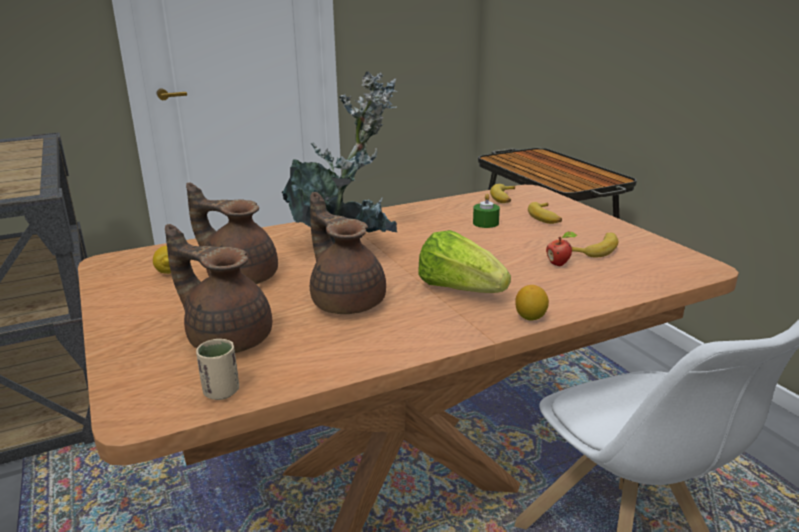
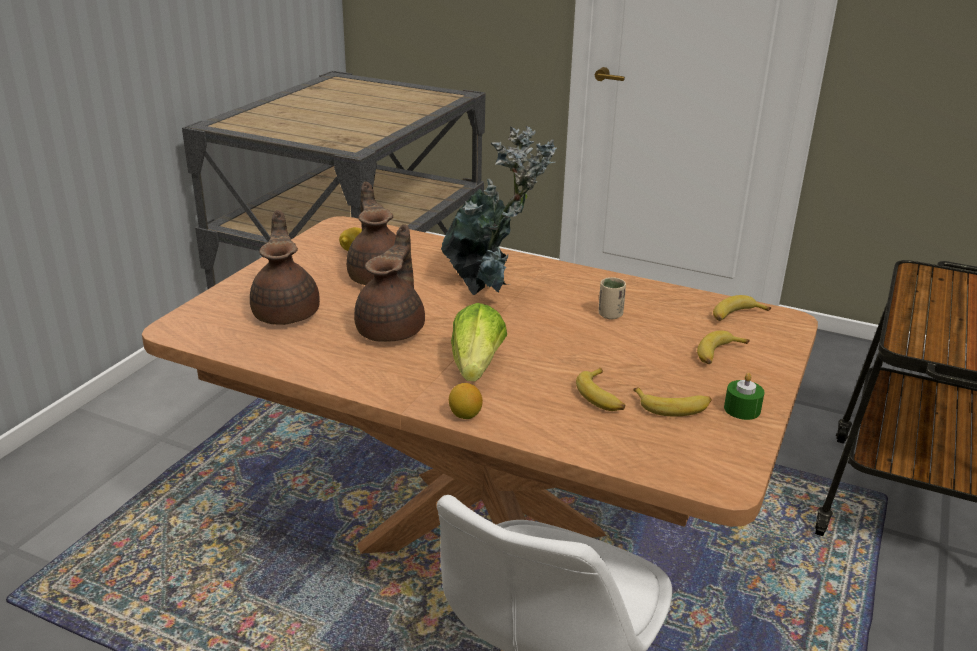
camera: 50 degrees right, 5 degrees up
(221, 392) = (222, 340): beige cup -> beige cup (610, 315)
(485, 223) = (647, 329): green candle -> green candle (742, 409)
(559, 264) = (602, 396): apple -> banana

